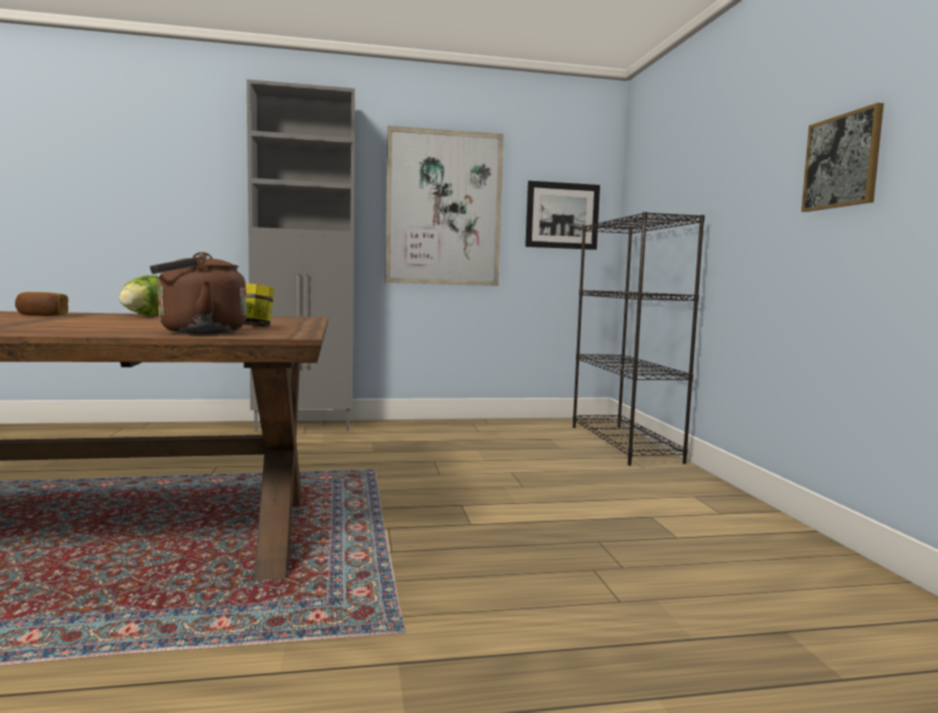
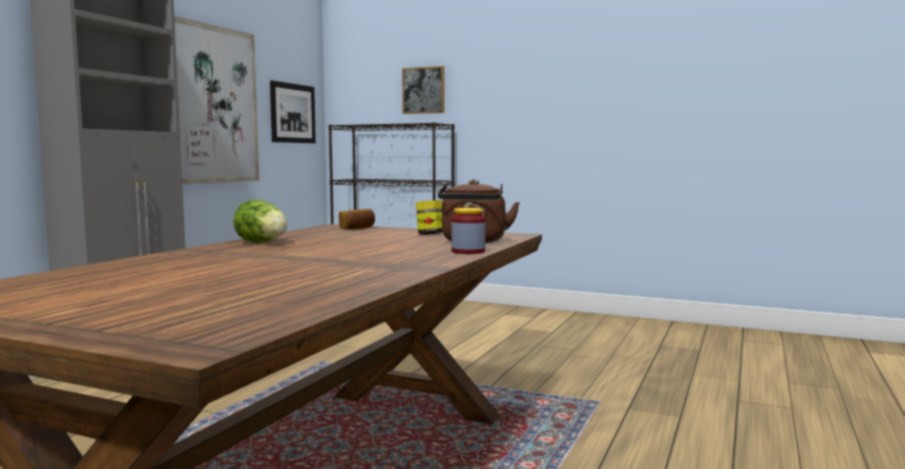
camera: 55 degrees left, 0 degrees up
(41, 315) = (218, 257): bread -> bread (357, 228)
(98, 333) = (468, 251): none -> jar
(842, 161) = (573, 104): picture -> picture (423, 90)

